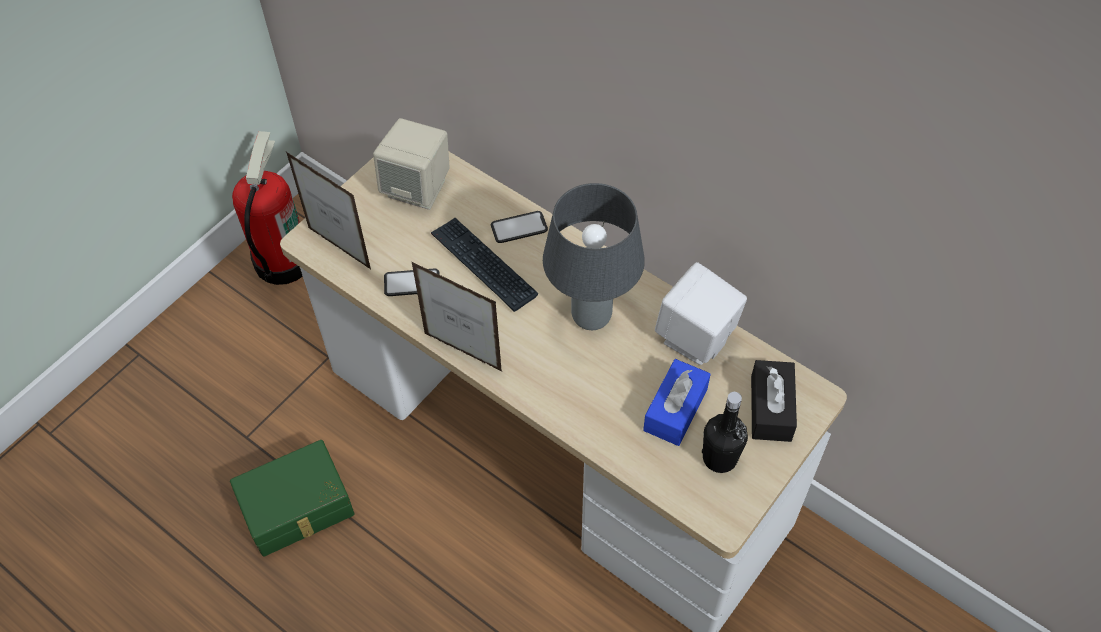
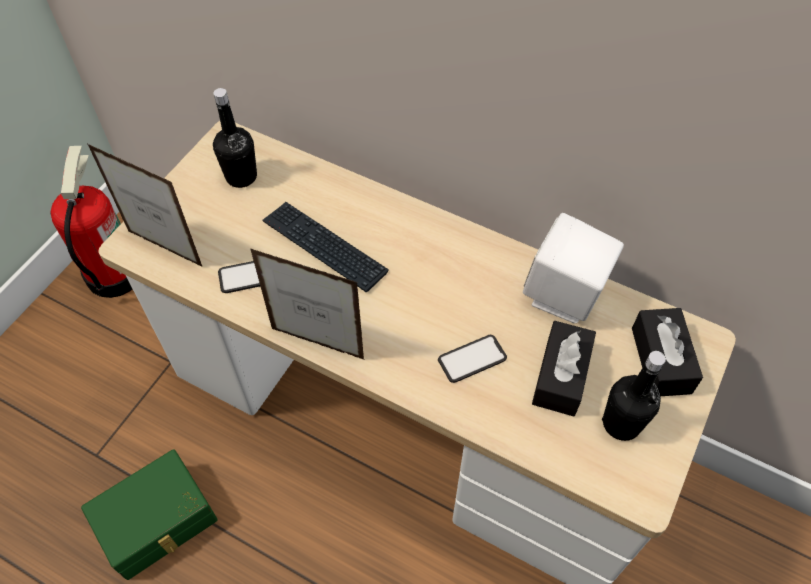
camera: 10 degrees left, 0 degrees up
(417, 188) = (241, 176): beige speaker -> black bottle
(519, 227) = (355, 204): phone -> phone (472, 359)
(590, 316) = (448, 287): grey table lamp -> none
(675, 409) = (561, 376): blue tissue box -> black tissue box

